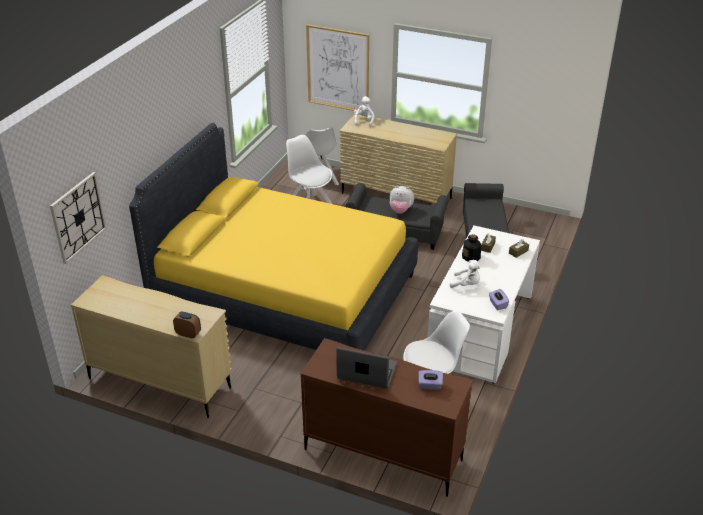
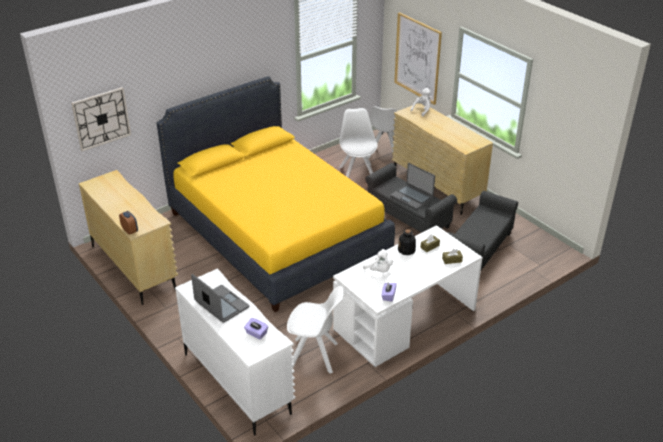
camera: 30 degrees right, 0 degrees up
(383, 453) = (237, 382): brown dresser -> white dresser
(400, 210) = (412, 197): plush toy -> laptop

